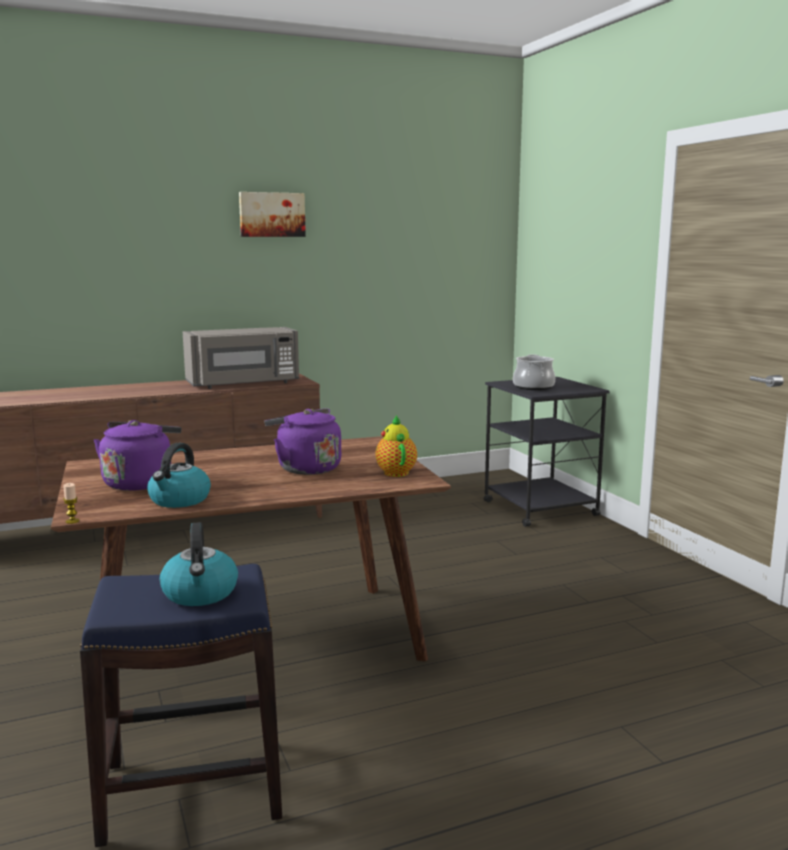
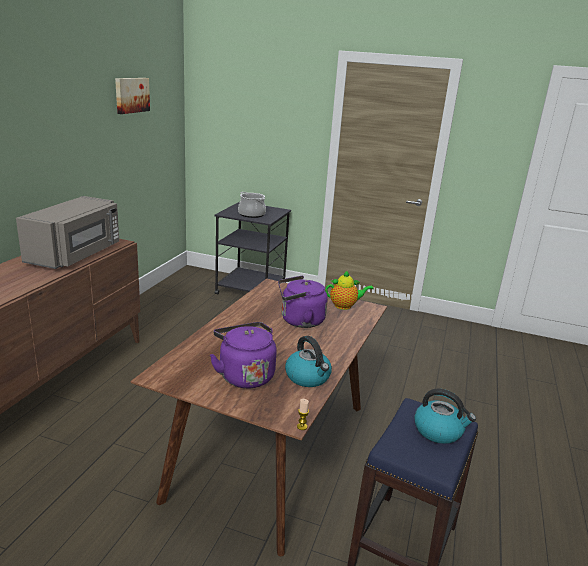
camera: 50 degrees left, 10 degrees up
(272, 214) = (50, 92): picture -> picture (131, 95)
(395, 472) = (345, 306): teapot -> teapot turned 150 degrees clockwise

